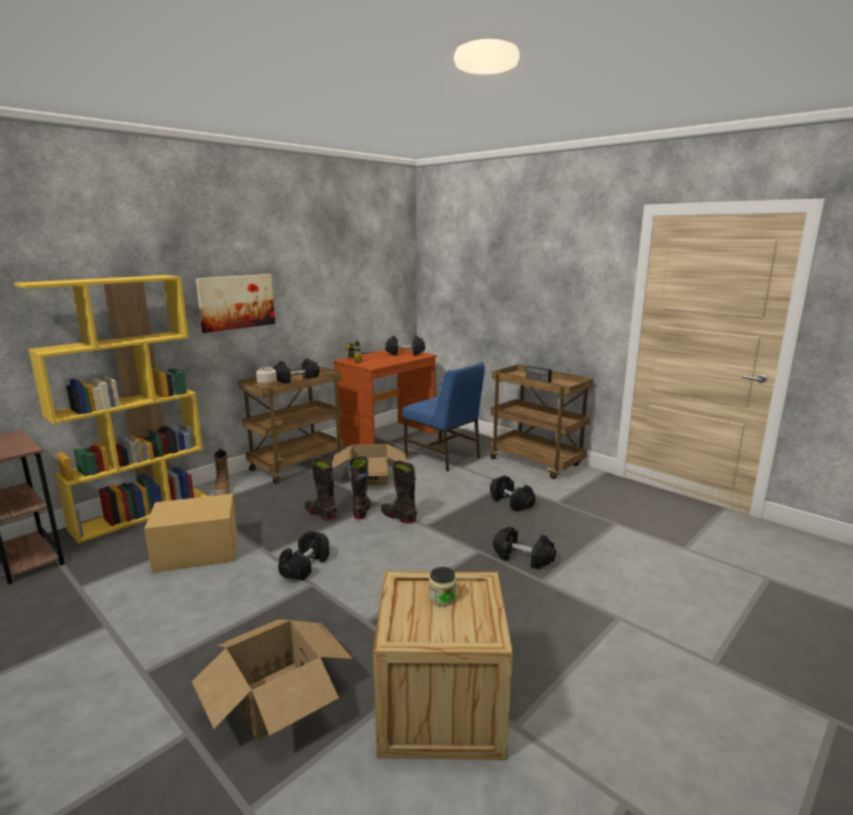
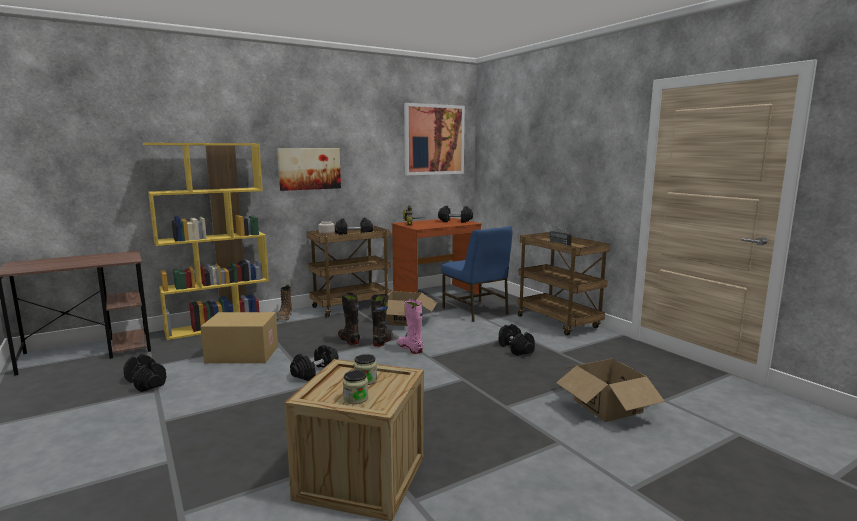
camera: 15 degrees right, 5 degrees down
(276, 698) = (242, 451): cardboard box -> cardboard box (607, 406)
(374, 258) = (434, 139): none -> picture
(398, 517) = (410, 348): black boot -> pink boot
(450, 628) = (355, 398): none -> jar
(523, 558) = (500, 388): black dumbbell -> black dumbbell (146, 383)

